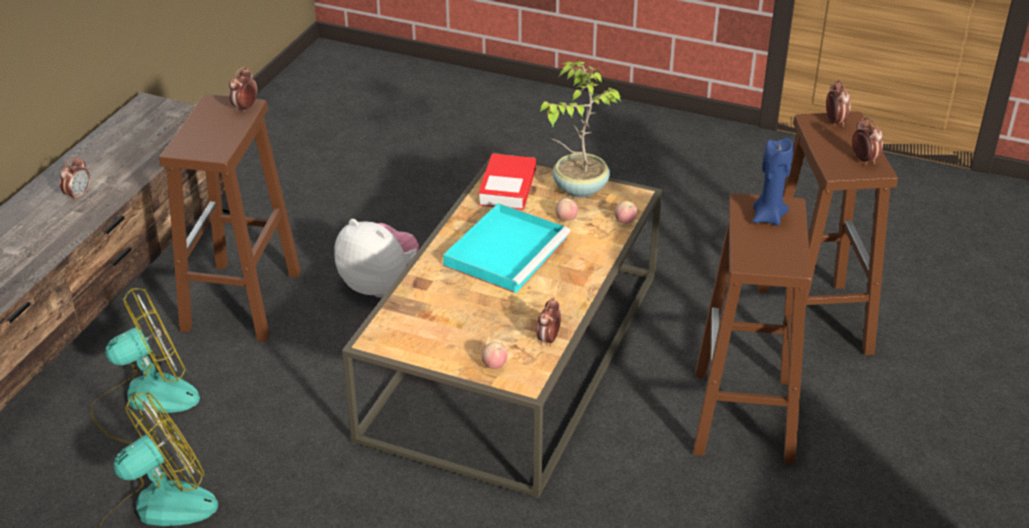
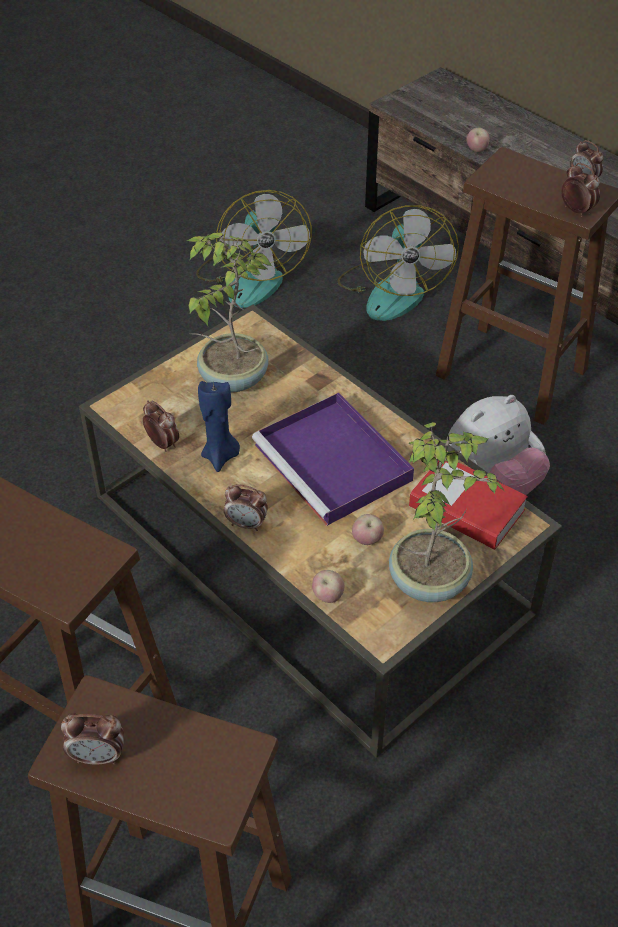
camera: 115 degrees right, 10 degrees up
(449, 329) = (231, 378): none -> potted plant
(494, 366) = (155, 392): apple -> apple (476, 150)
(507, 250) = (335, 464): turquoise tray -> purple tray
(768, 217) = (59, 560): blue candle -> blue candle (221, 456)
(835, 121) = (221, 782): alarm clock -> alarm clock (247, 524)

